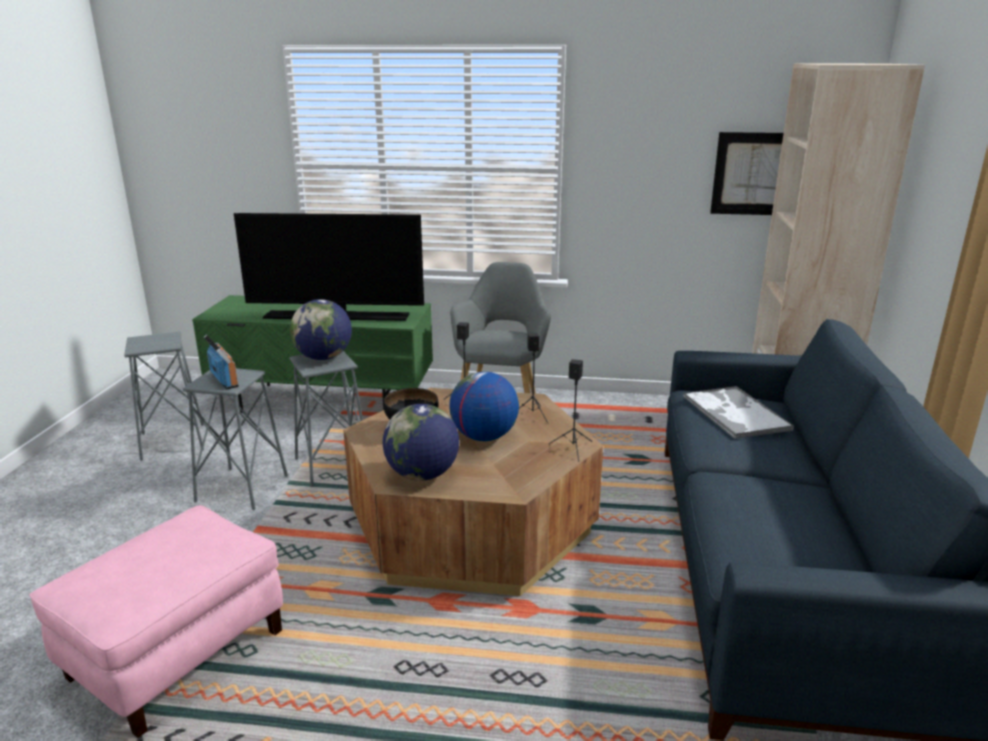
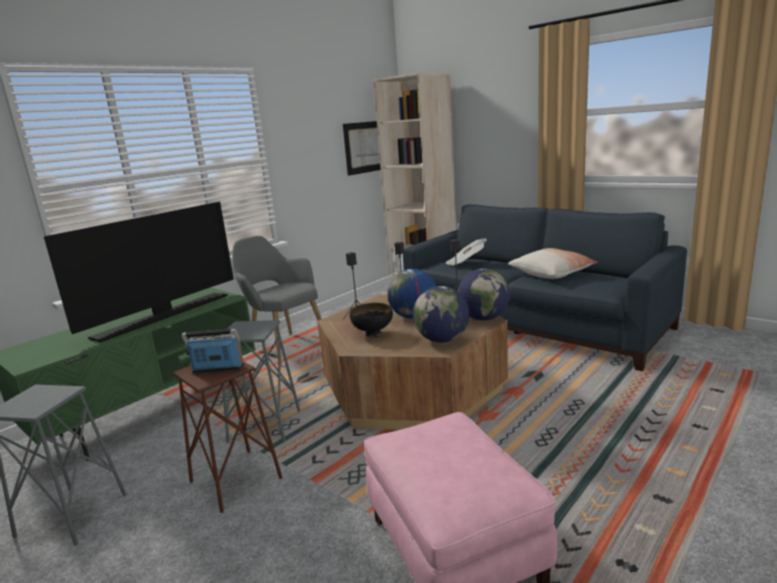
camera: 55 degrees left, 5 degrees down
(242, 488) = (236, 479): grey stool -> brown stool
(323, 357) = (243, 328): globe -> globe (483, 318)
(734, 412) = (466, 263): tray -> newspaper
(771, 497) = (552, 274): none -> pillow

